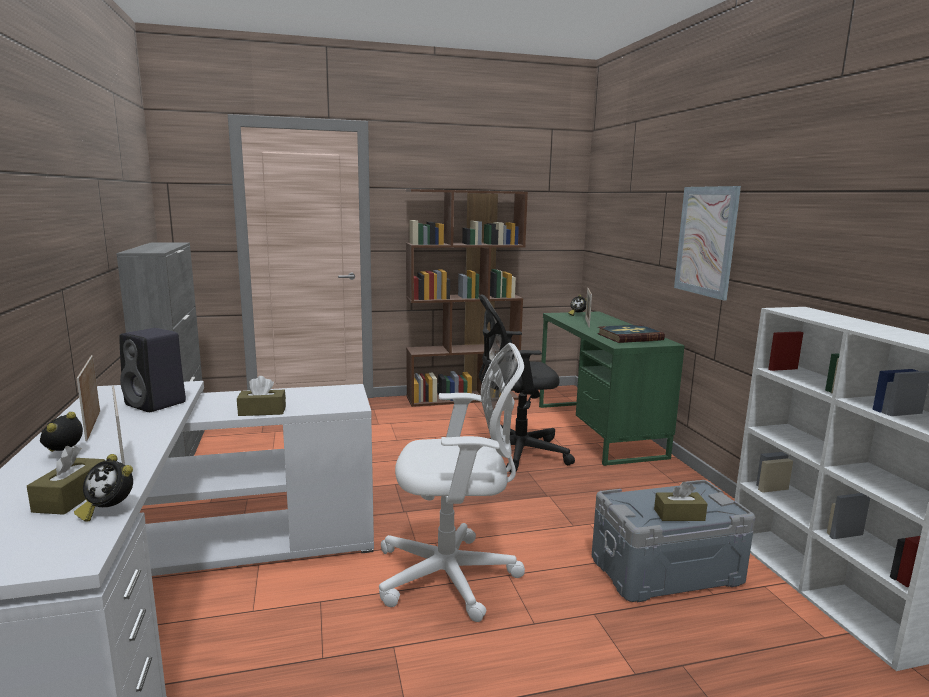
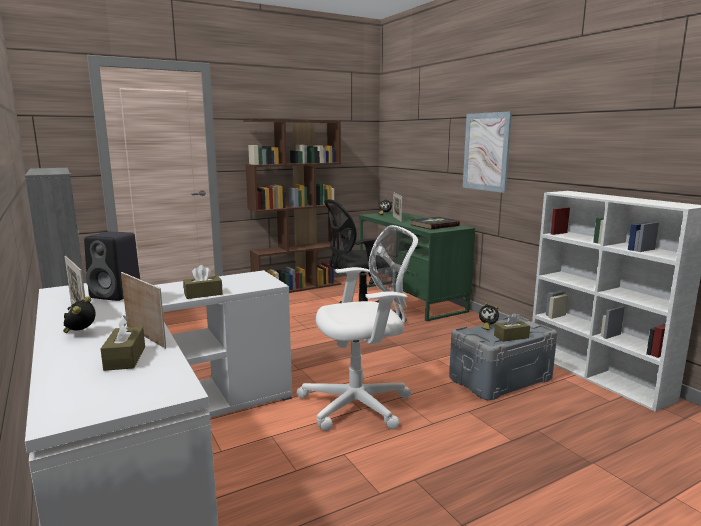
camera: 15 degrees left, 0 degrees up
(109, 511) = (168, 362): alarm clock -> alarm clock (487, 326)

